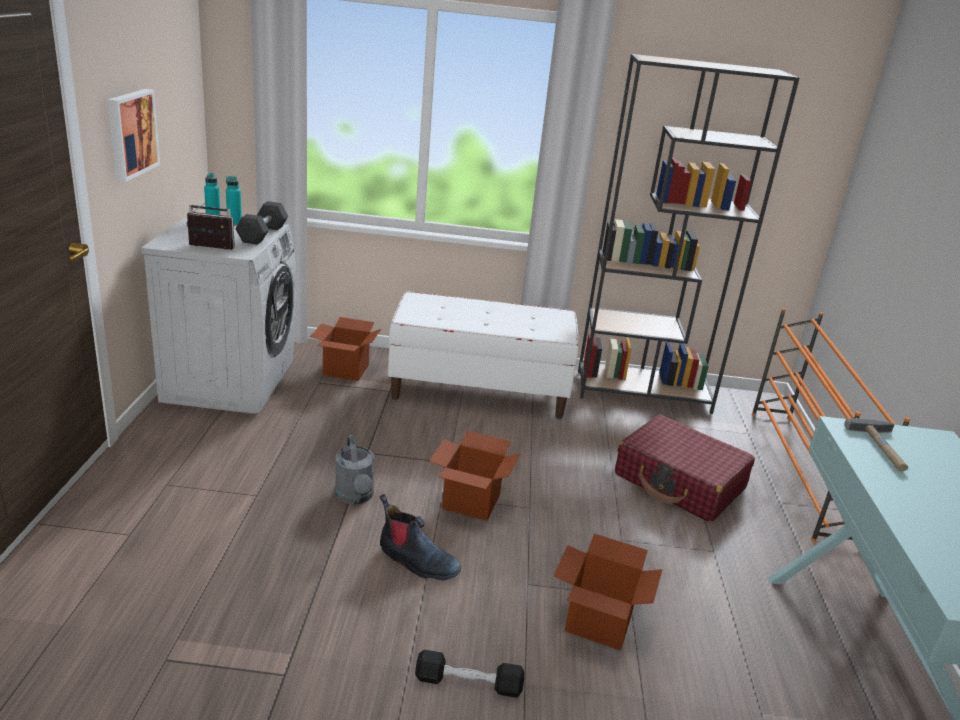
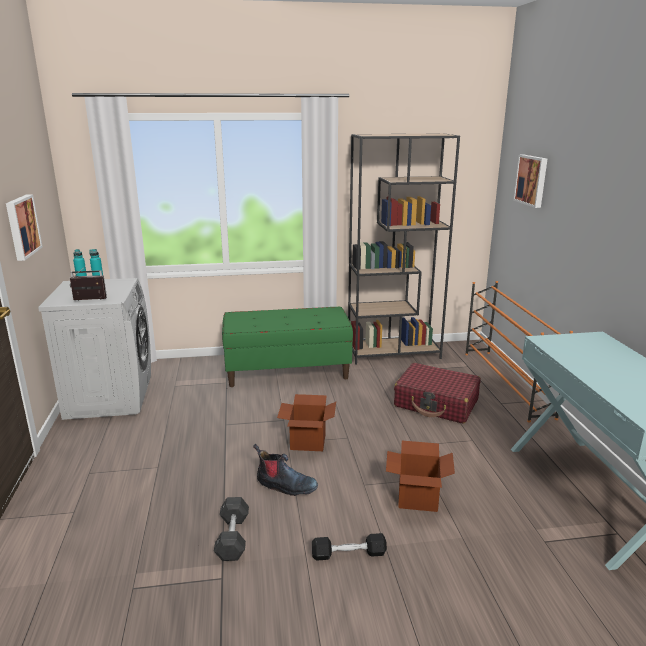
camera: 10 degrees left, 5 degrees down
(263, 234) = (122, 286): grey dumbbell -> grey dumbbell (232, 537)
(346, 370) = (191, 374): cardboard box -> none
(355, 497) = (228, 454): grey watering can -> none
(479, 390) = (287, 371): white bench -> green bench
(883, 448) = (569, 347): hammer -> none
(904, 165) = (532, 180): none -> picture

